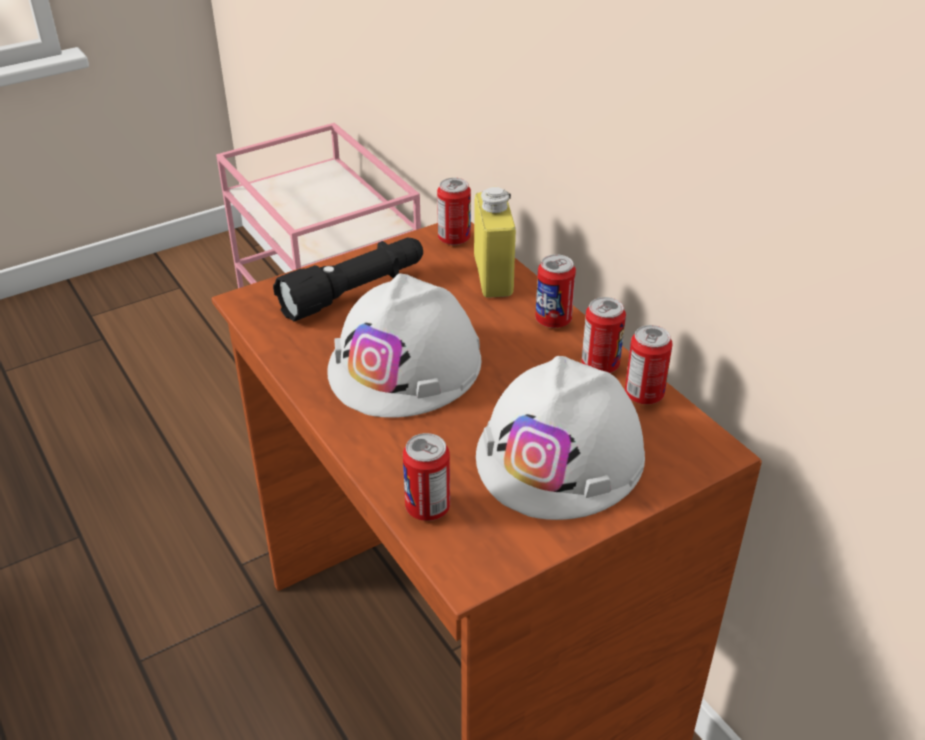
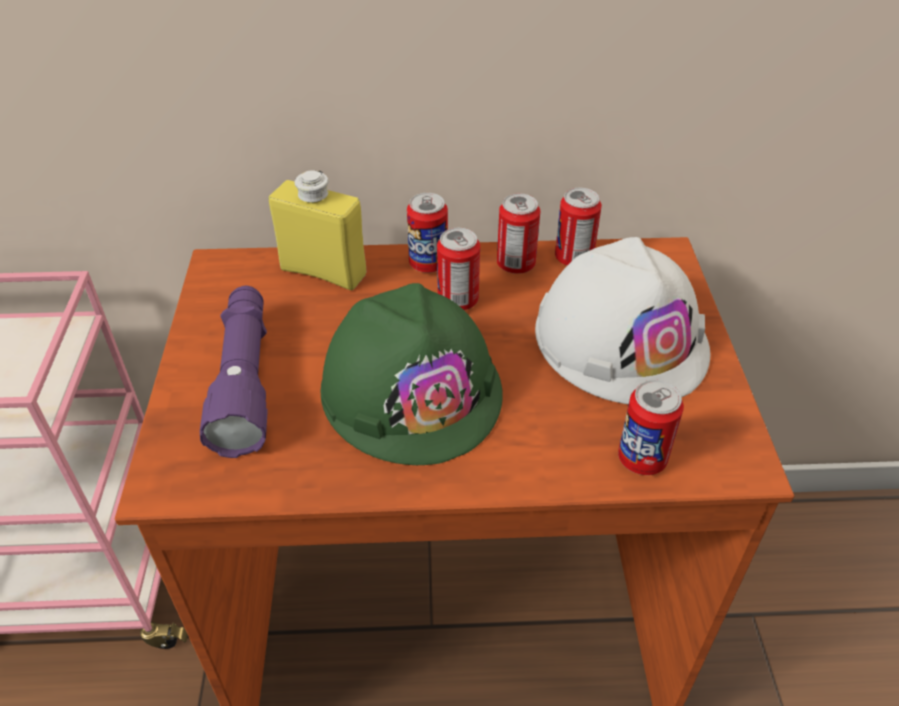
camera: 60 degrees left, 5 degrees up
(355, 291) = (245, 380): black flashlight -> purple flashlight
(406, 365) = (412, 389): white hard hat -> green hard hat
(454, 239) = (232, 271): can -> can (458, 301)

